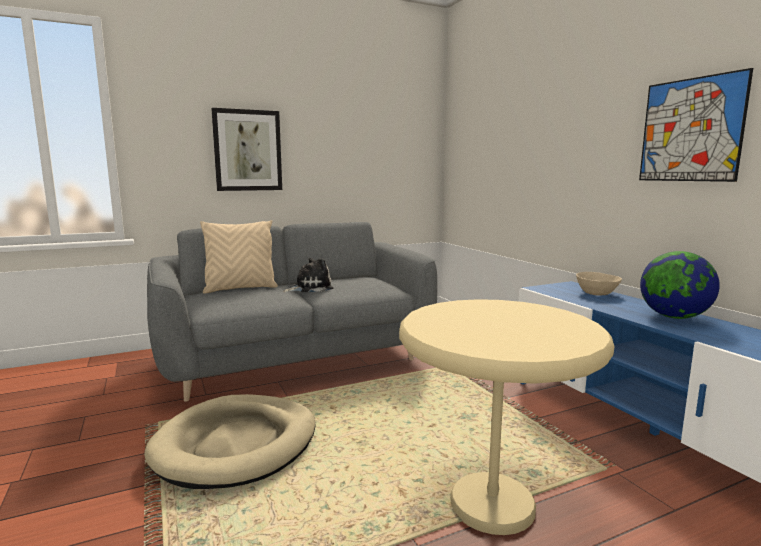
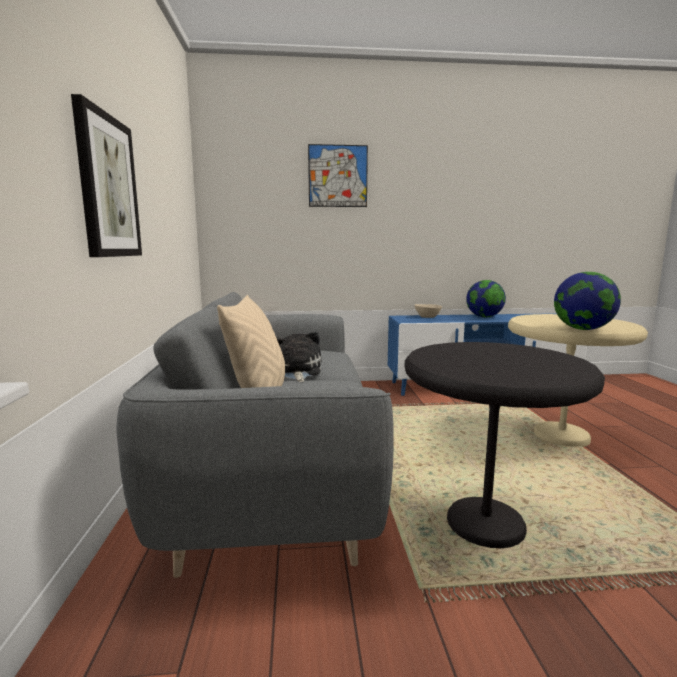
camera: 70 degrees left, 0 degrees up
(237, 444) = (485, 524): beige dog bed -> black side table
(433, 324) = (583, 329): none -> globe
(690, 130) = (463, 213): picture -> picture (338, 176)

